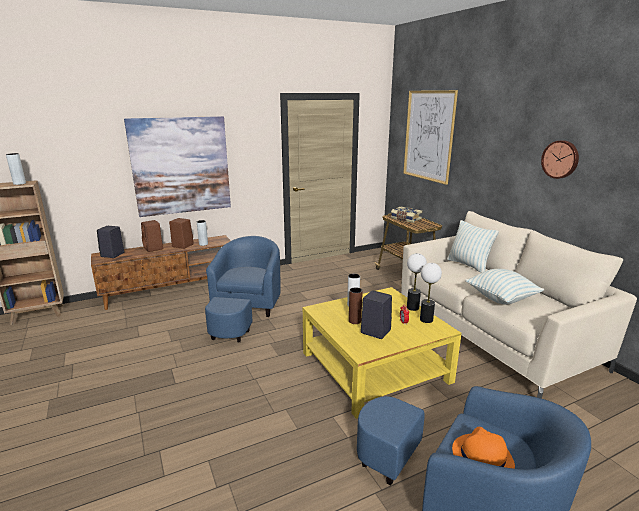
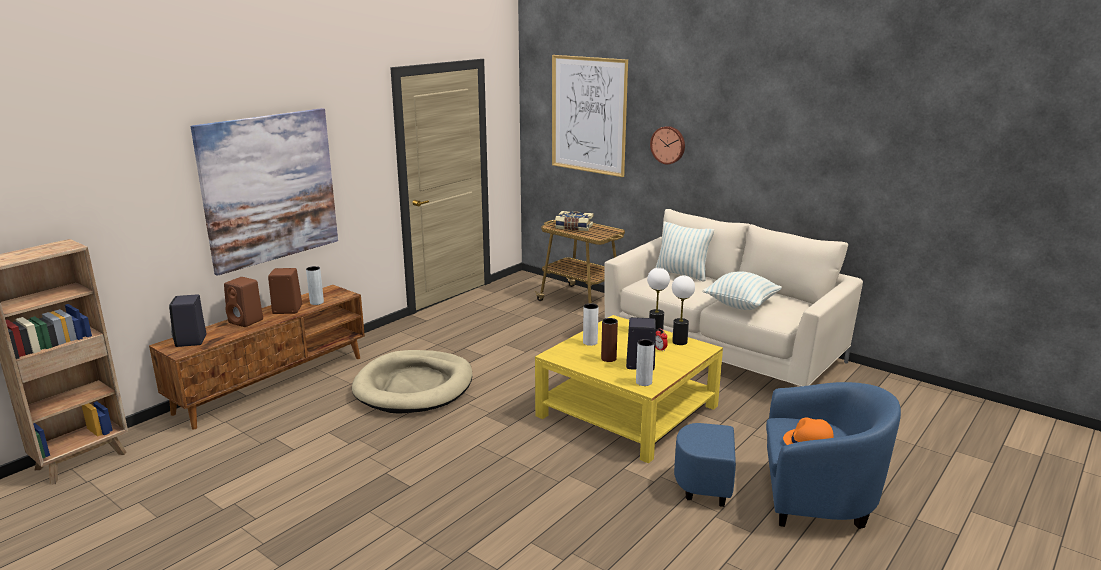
camera: 25 degrees left, 0 degrees up
(19, 183) = (56, 248): grey vase -> grey vase (644, 382)
(245, 311) = (414, 386): blue armchair -> beige dog bed
(560, 159) = (768, 143): wall clock -> wall clock (668, 145)

